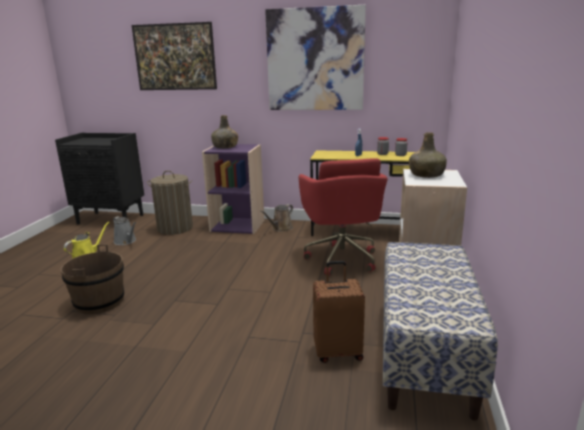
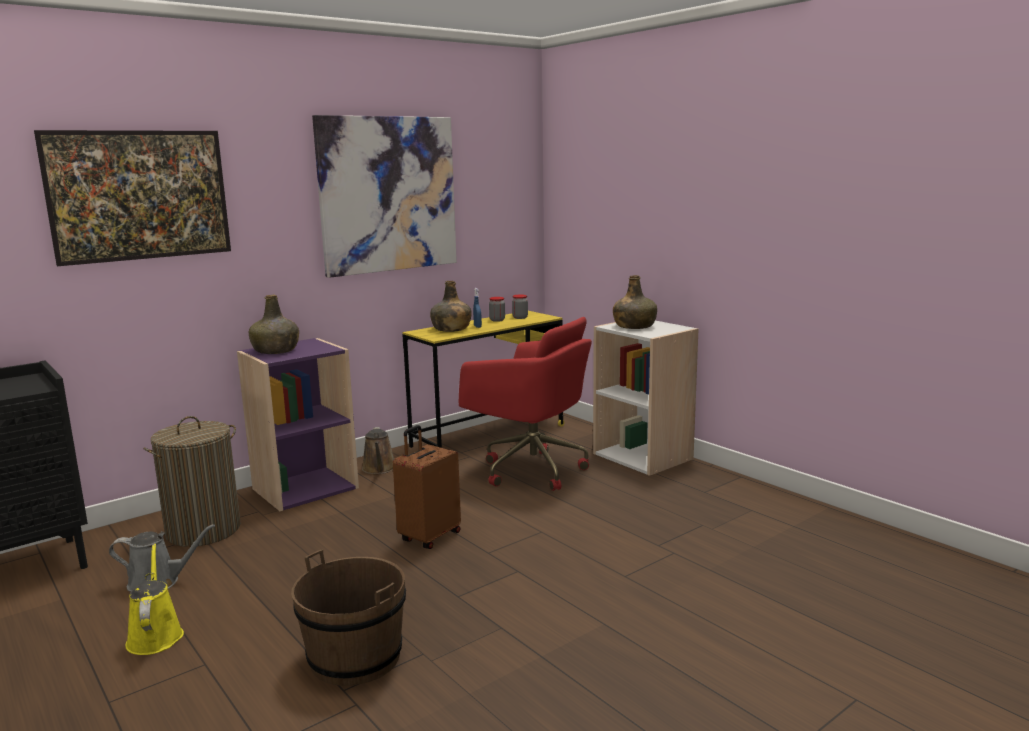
camera: 50 degrees left, 5 degrees down
(338, 352) = (717, 541): brown suitcase -> brown suitcase (429, 537)
(341, 154) = (451, 329): none -> green bottle
(425, 353) = (767, 507): bench -> none

